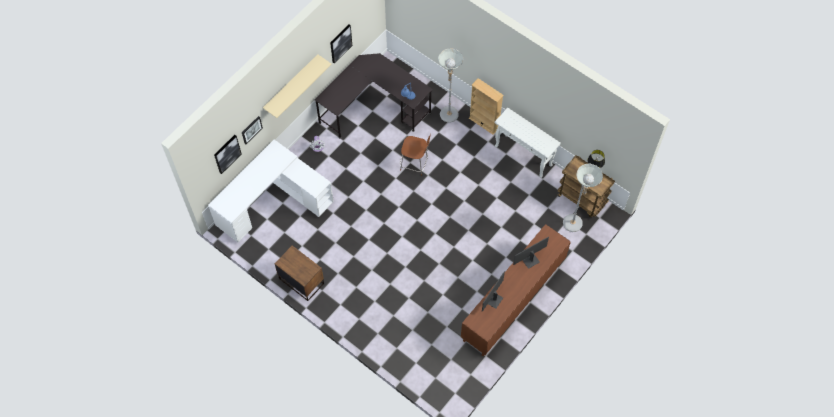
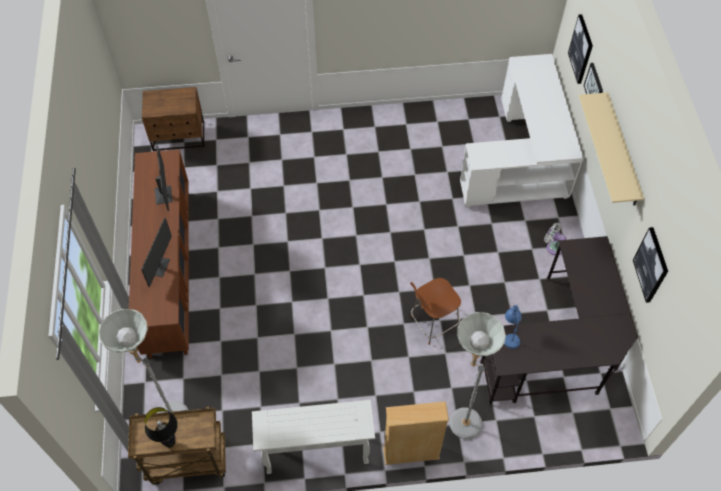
camera: 135 degrees right, 5 degrees down
(301, 281) = (403, 119): brown nightstand -> brown nightstand (179, 137)

